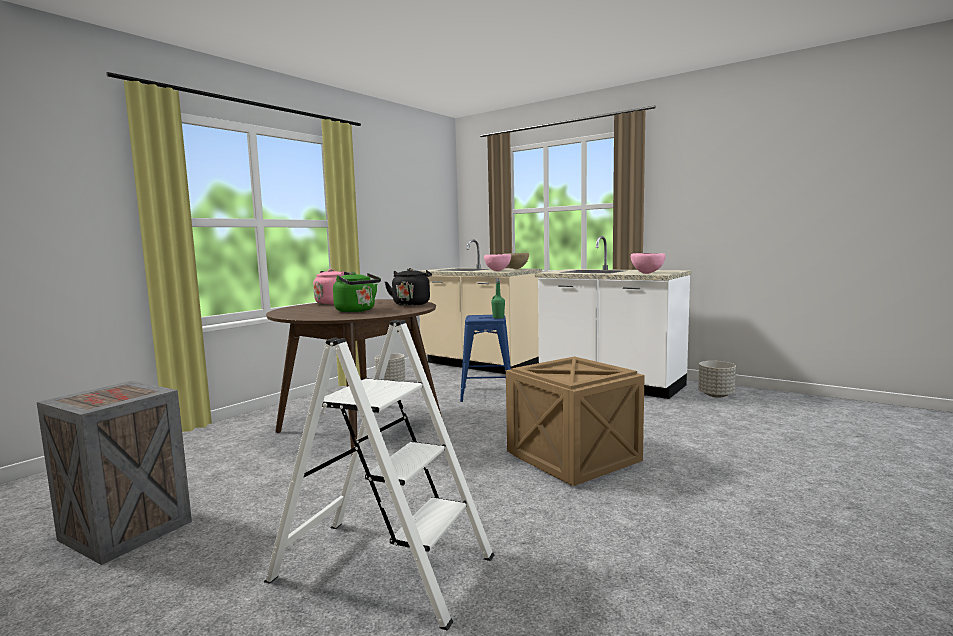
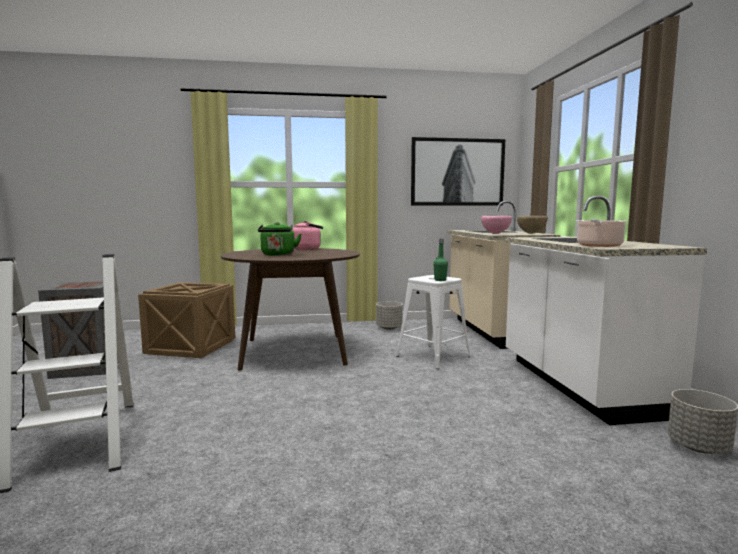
camera: 45 degrees right, 0 degrees up
(411, 304) = (335, 255): black kettle -> none
(416, 210) = (457, 172): none -> picture
(487, 393) = (433, 356): blue stool -> white stool
(574, 459) = (344, 436): crate -> crate (191, 347)
(647, 273) = (599, 246): pink bowl -> cooking pot

